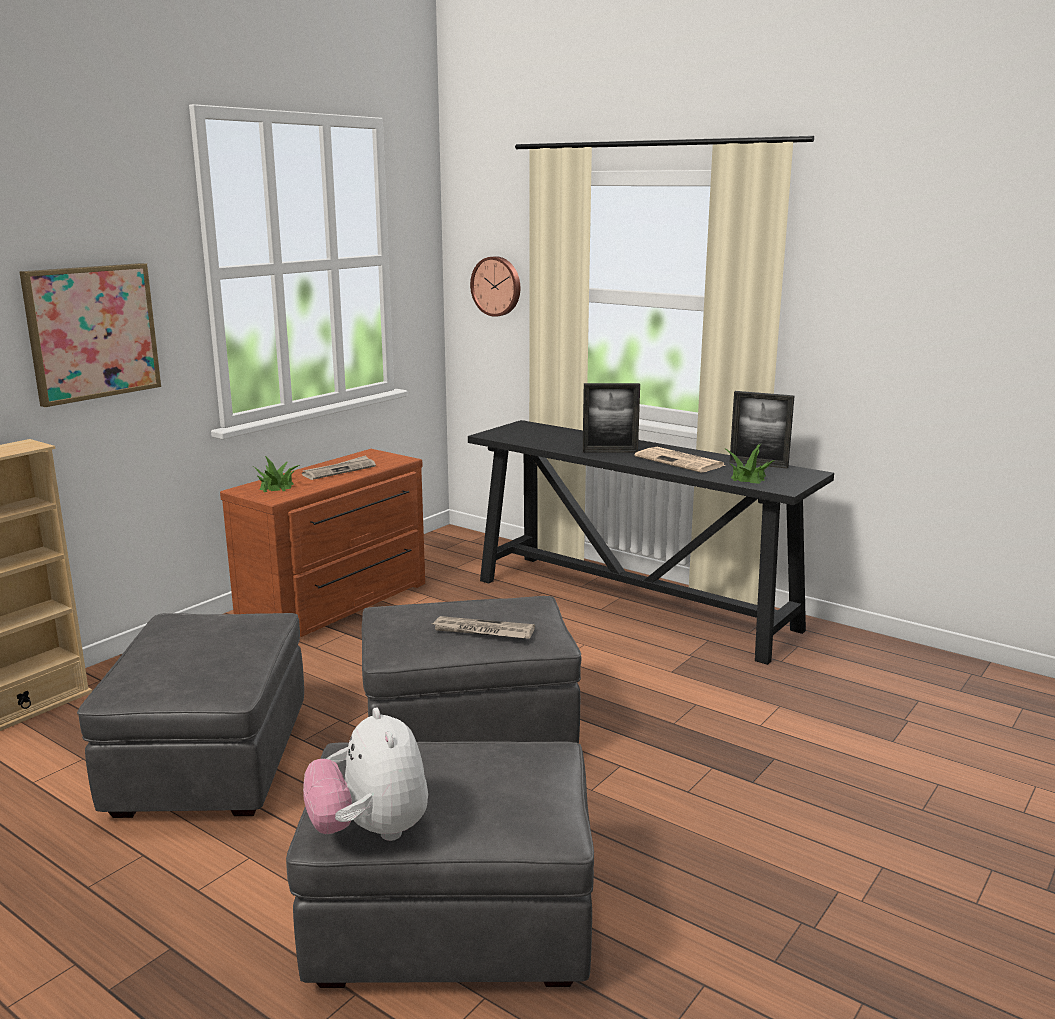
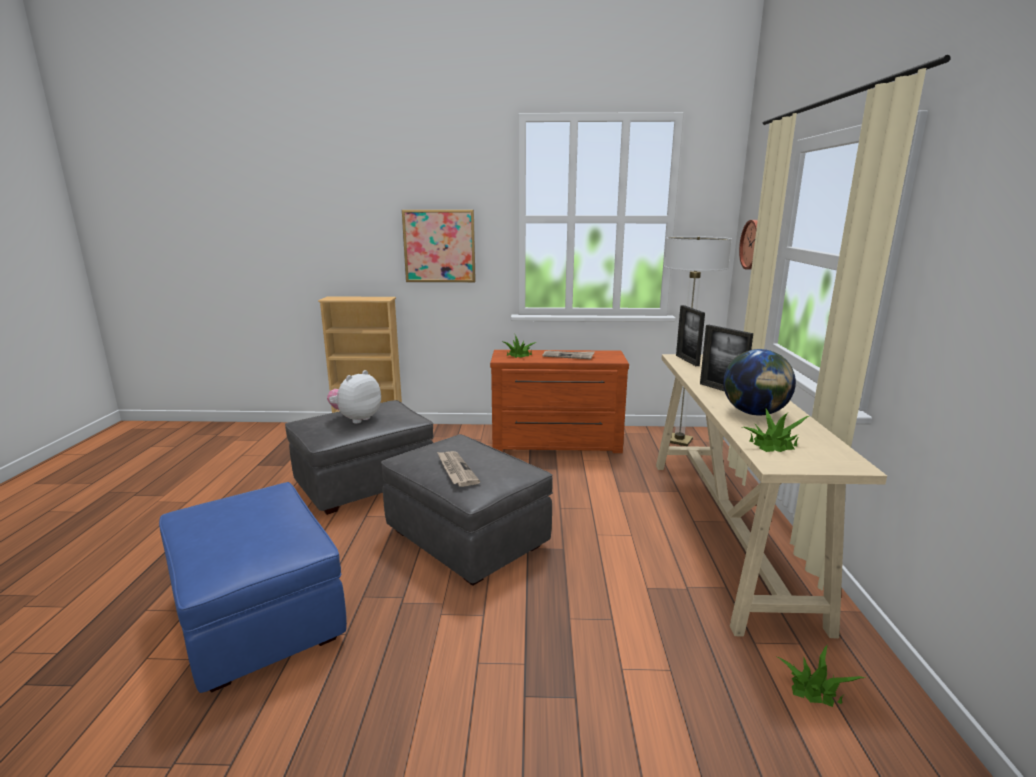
camera: 55 degrees right, 0 degrees up
(370, 831) = (186, 523): plush toy -> plush toy (356, 419)
(449, 549) = (679, 440): none -> floor lamp
(451, 924) = (259, 617): grey ottoman -> blue ottoman
(634, 605) = (725, 532): black console table -> beige console table
(681, 461) = (754, 413): newspaper -> globe
(758, 464) = (821, 439): picture frame -> picture frame (687, 360)
(844, 664) = (815, 689): none -> potted plant

